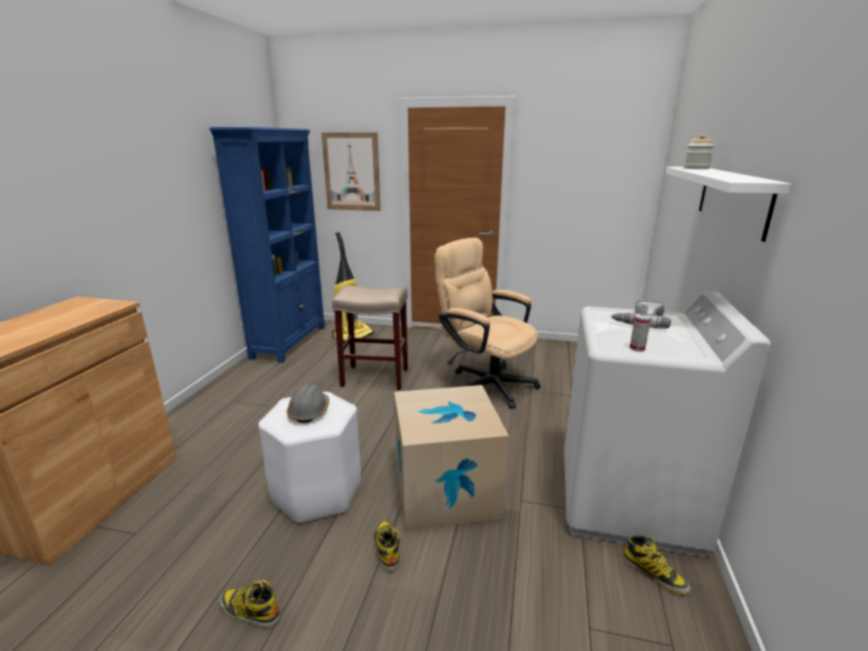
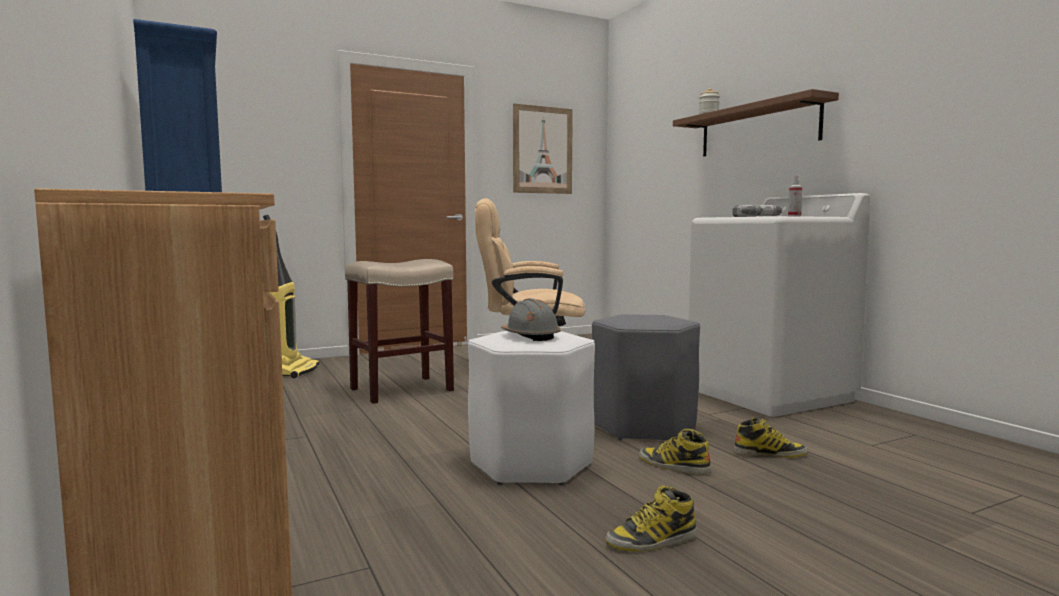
camera: 40 degrees left, 15 degrees down
(351, 172) = (267, 137): picture -> picture (542, 150)
(445, 490) = (643, 426): cardboard box -> grey stool
(654, 573) = (848, 415): boot -> boot (770, 453)
(732, 198) = (757, 129): white shelf -> brown shelf

